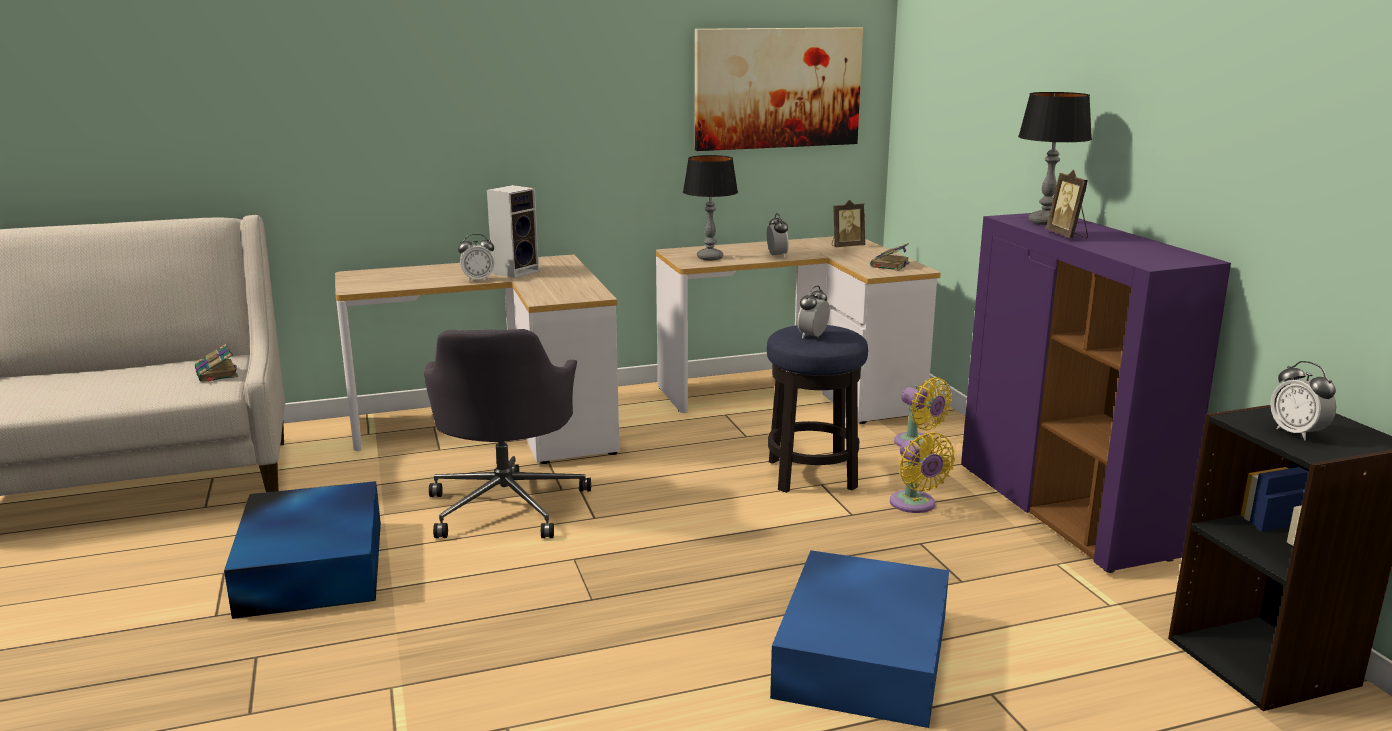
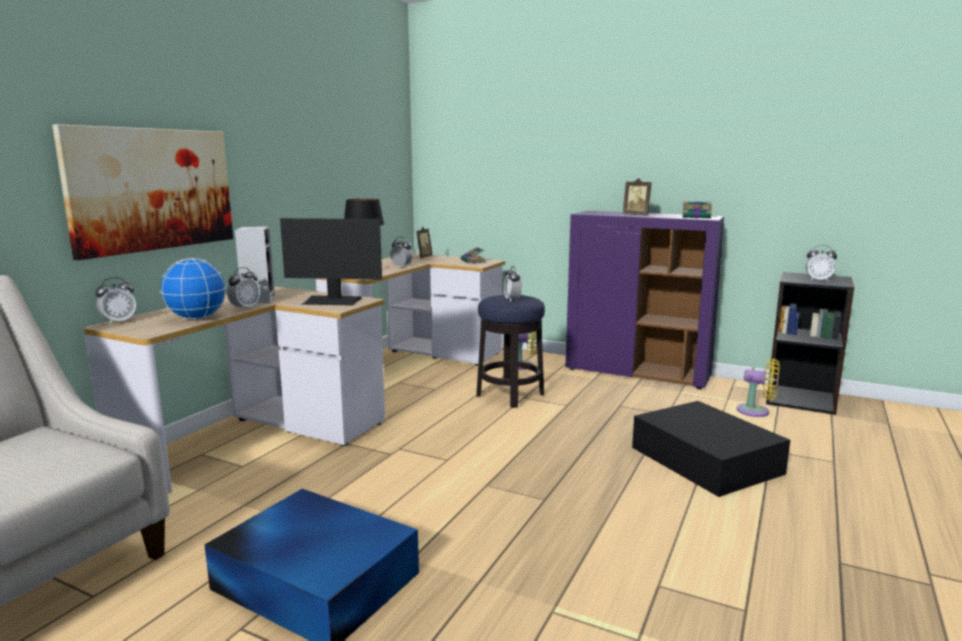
camera: 45 degrees left, 5 degrees down
(217, 374) = (57, 446): book -> book (697, 217)
(366, 272) = (119, 322): none -> alarm clock
(418, 282) = (197, 318): none -> globe
(507, 505) = (376, 476): grey office chair -> none
(565, 289) = (332, 301): none -> monitor
(778, 88) = (364, 154): picture -> picture (153, 189)
(864, 654) = (704, 459): blue storage box -> black storage box
(915, 505) = (582, 391): yellow fan -> yellow fan (756, 411)
(1045, 222) = (605, 213): table lamp -> none

